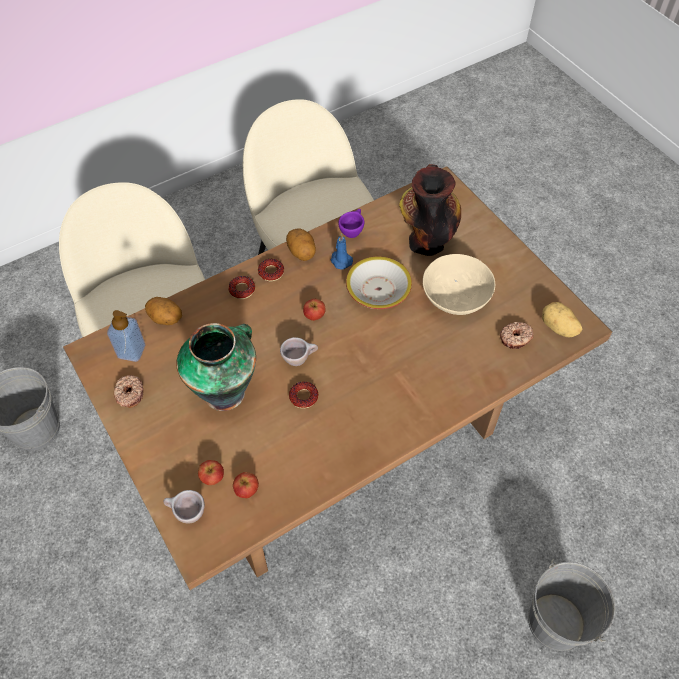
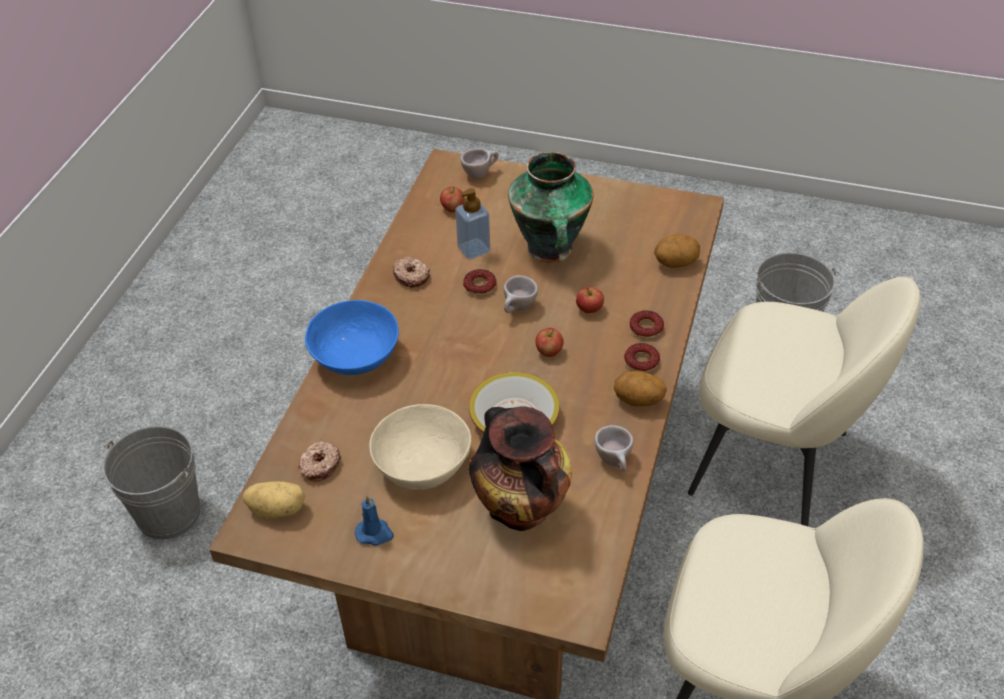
camera: 140 degrees right, 10 degrees down
(129, 394) = (622, 203): donut -> donut (411, 276)
(131, 351) = (666, 226): soap dispenser -> soap dispenser (473, 249)
(212, 477) = (488, 200): apple -> apple (589, 309)
(340, 260) = (588, 421): blue candle -> blue candle (375, 533)
(352, 231) = (615, 462): purple cup -> beige cup
(436, 399) = (356, 357): none -> blue bowl

